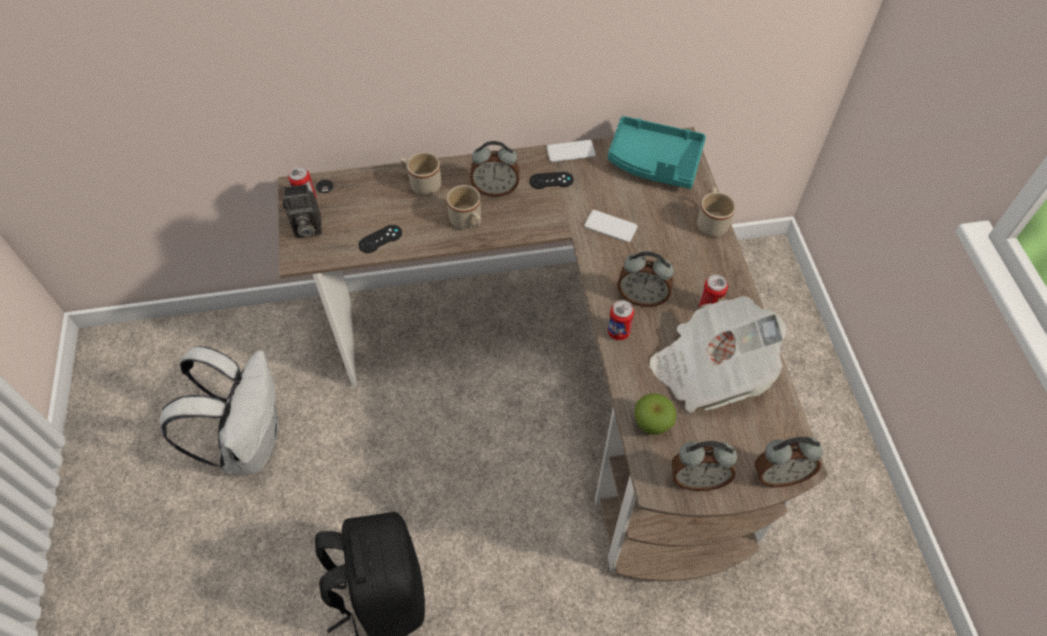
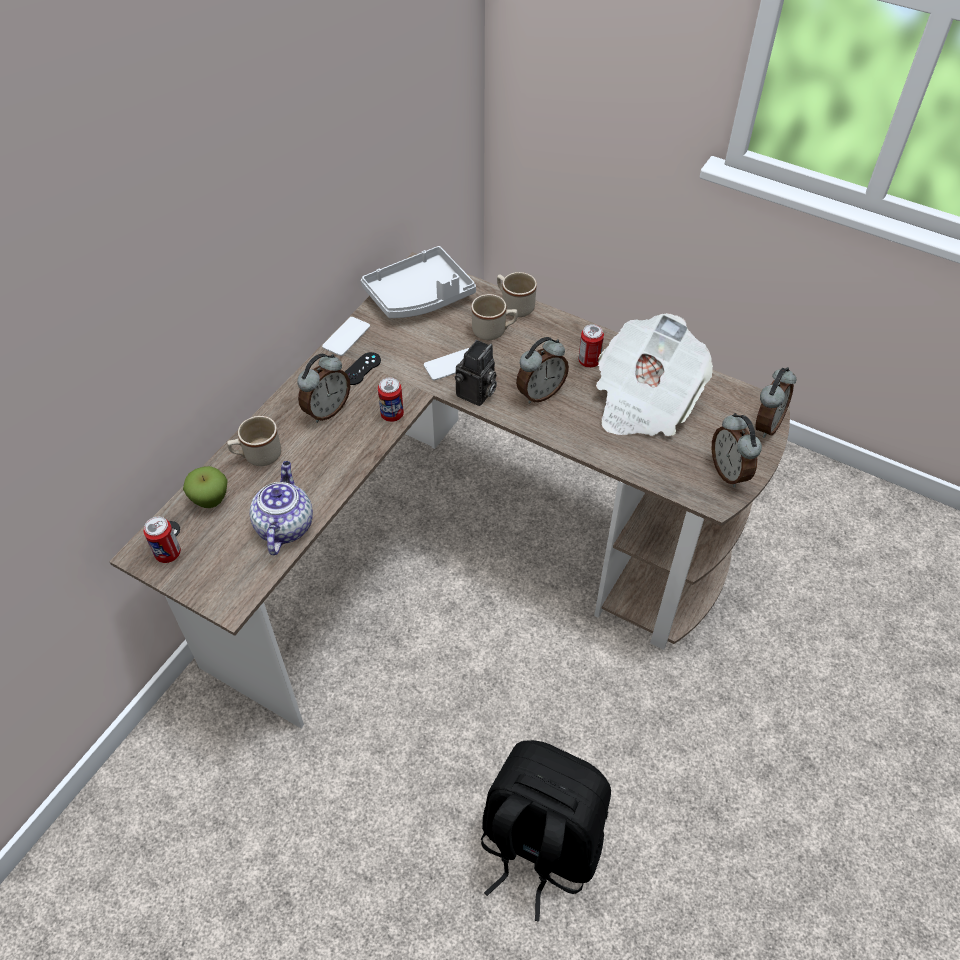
camera: 50 degrees left, 5 degrees down
(250, 442) = (268, 867): white backpack -> none
(306, 228) = (203, 576): camera -> camera (476, 394)
(380, 239) = (284, 525): black game controller -> teapot
(468, 222) = (339, 451): beige mug -> beige mug (494, 331)
(618, 332) = (557, 429): can -> can (392, 415)
(652, 424) = (659, 466): apple -> apple (210, 500)
(654, 162) = (420, 296): turquoise tray -> grey tray
(697, 479) = (729, 472): alarm clock -> alarm clock turned 120 degrees clockwise

